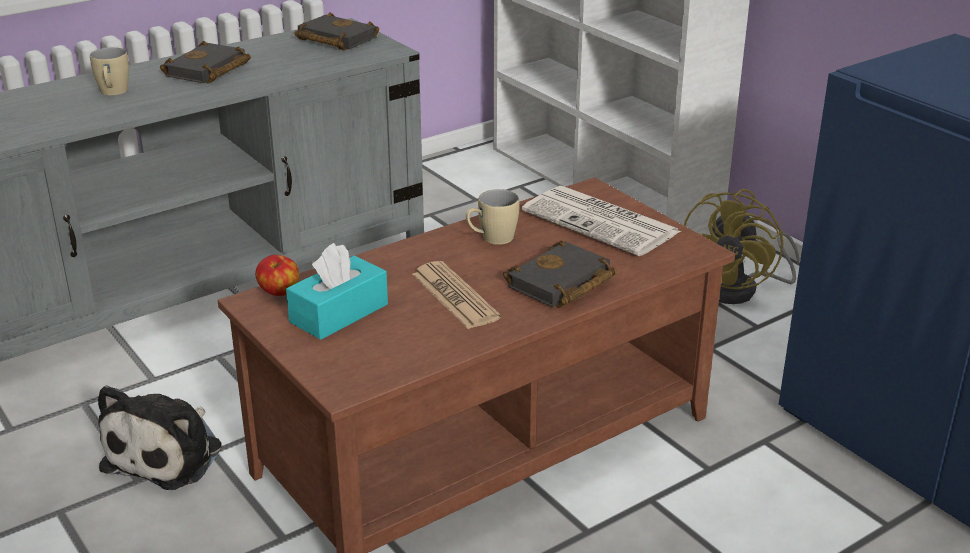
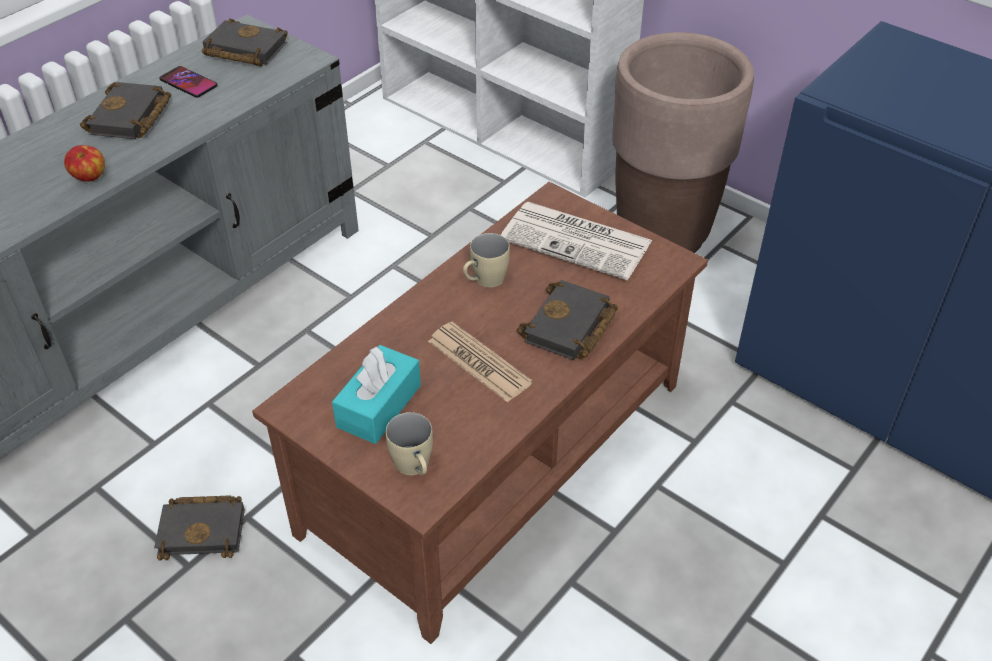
camera: 15 degrees left, 15 degrees up
(113, 93) = (42, 168): beige mug -> beige mug (415, 468)
(168, 454) = (205, 529): plush toy -> black book
(272, 54) = (188, 83): none -> phone
(279, 292) = (309, 390): apple -> apple (89, 178)
(740, 289) = (662, 234): yellow fan -> brown planter

